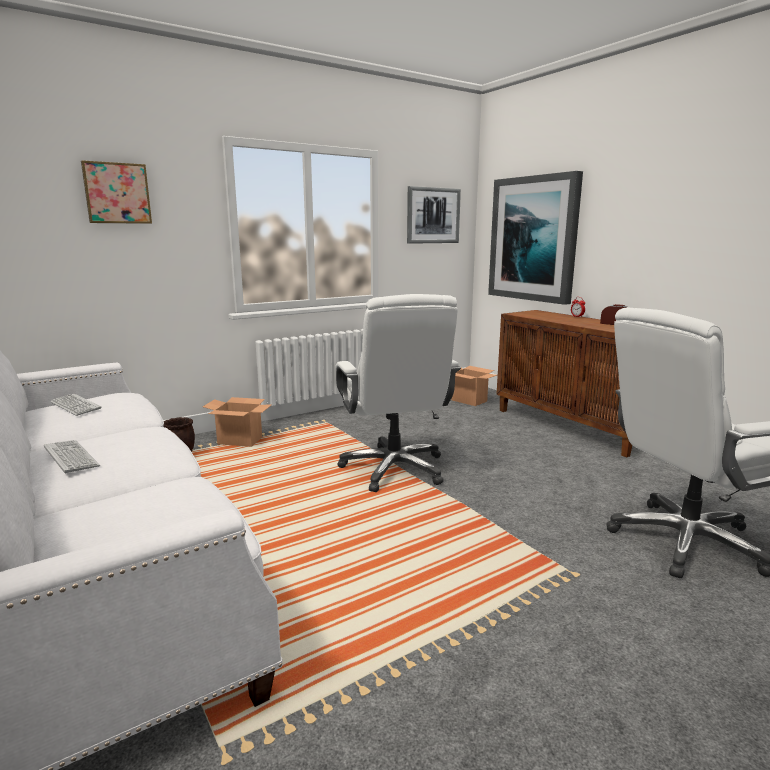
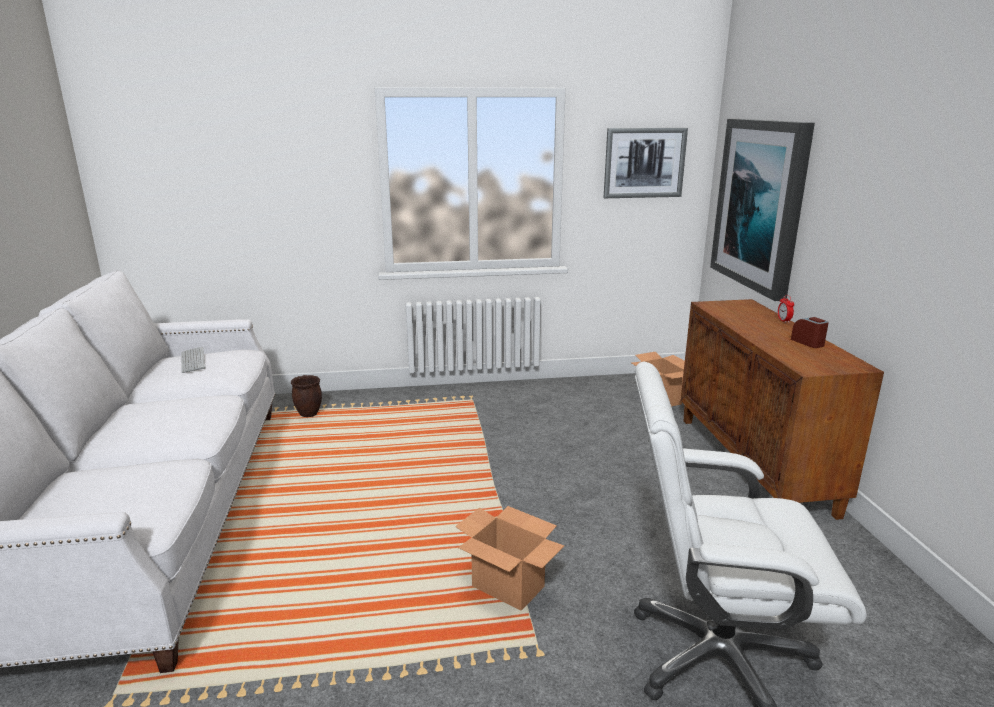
camera: 25 degrees right, 5 degrees up
(71, 457) = (134, 419): keyboard -> none
(117, 193) = (267, 153): picture -> none
(240, 441) = (372, 406): cardboard box -> cardboard box (509, 587)
(394, 469) = (484, 474): white office chair -> none

